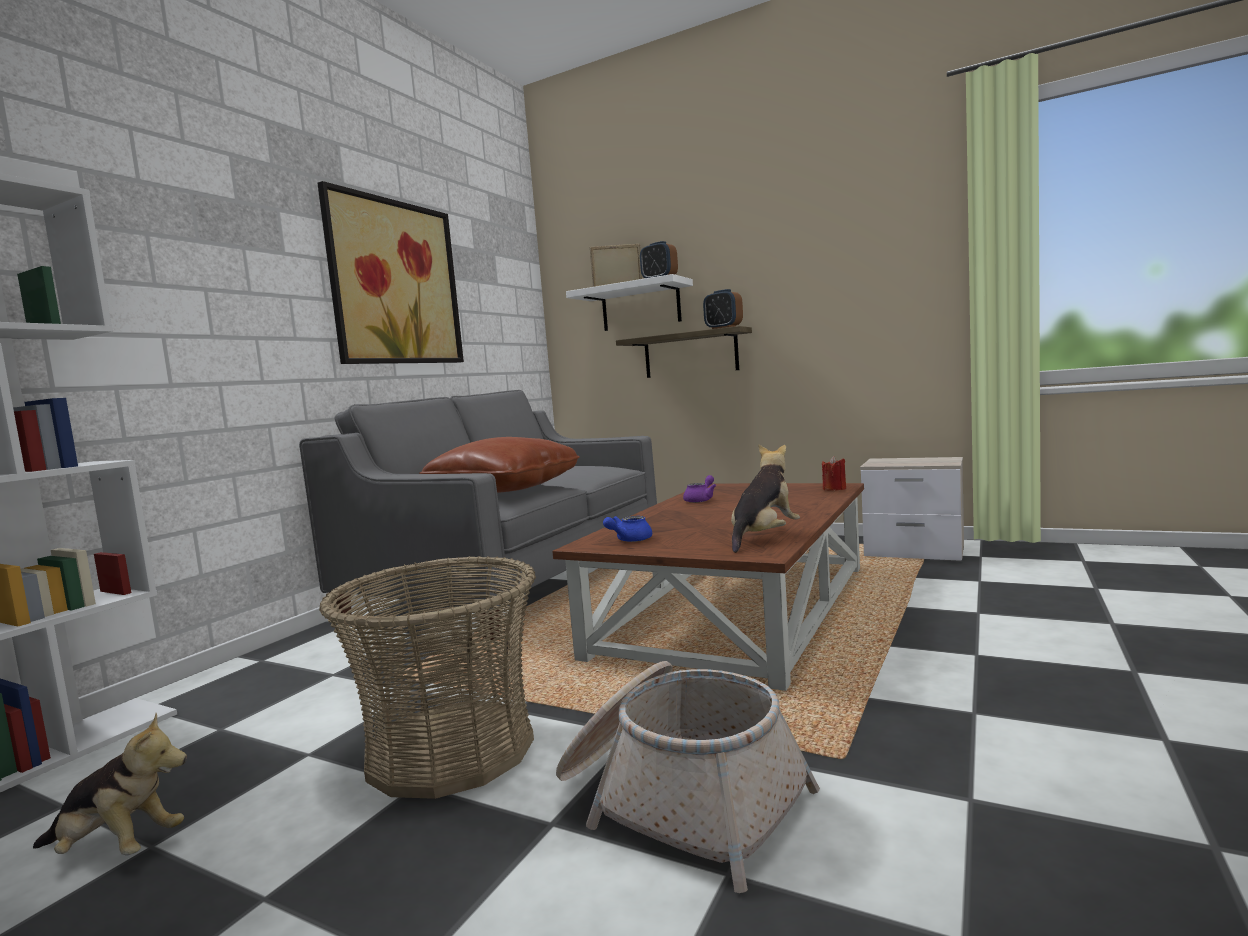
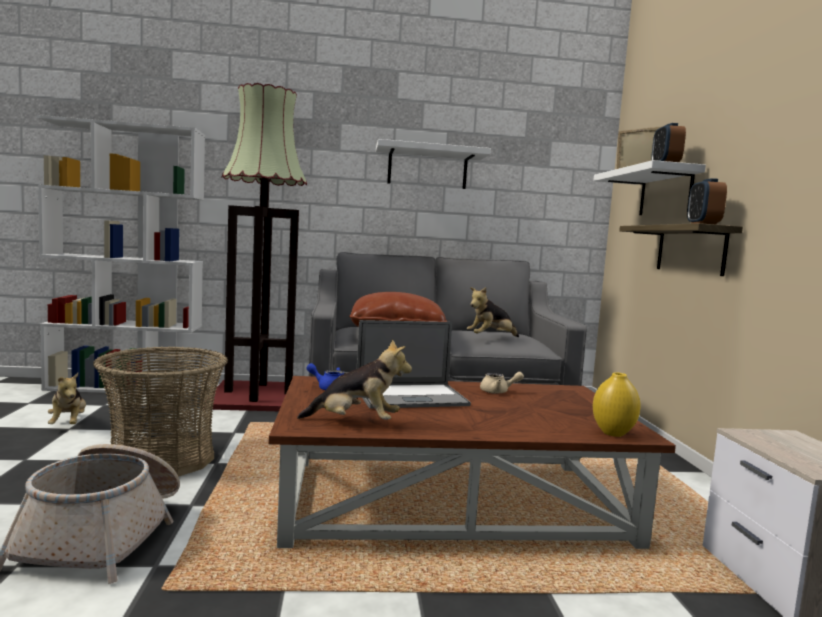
camera: 55 degrees right, 0 degrees up
(293, 662) = (260, 397): none -> floor lamp
(395, 283) = (427, 168): picture -> white shelf
(580, 470) = (491, 338): none -> plush toy
(693, 520) = (411, 397): none -> laptop
(701, 500) = (498, 392): purple teapot -> beige teapot
(834, 489) = (613, 433): red candle -> yellow vase

